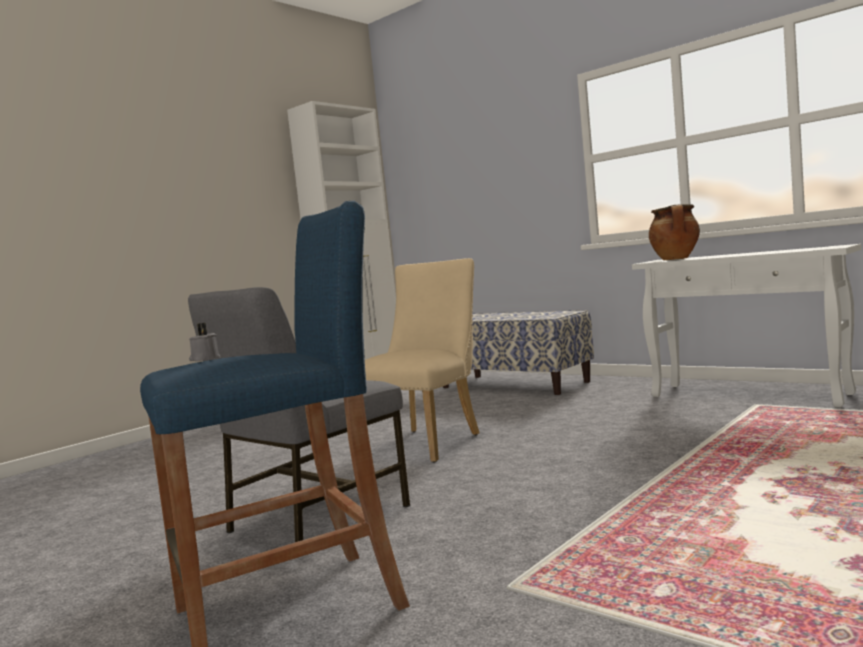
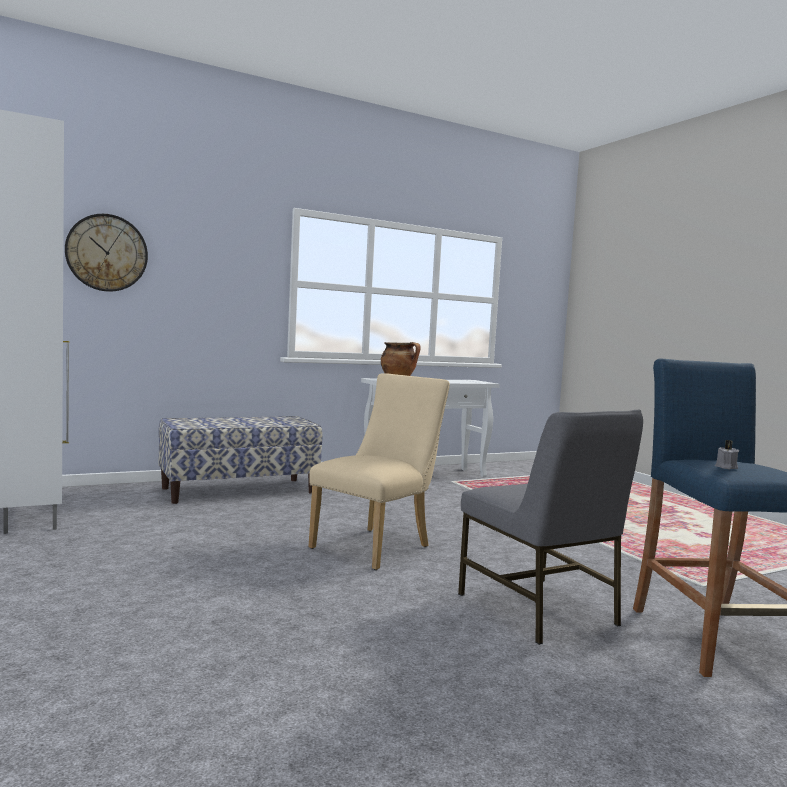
camera: 70 degrees left, 0 degrees up
(427, 442) = (377, 546): beige chair -> beige chair turned 75 degrees clockwise
(439, 175) = (107, 253): none -> wall clock

